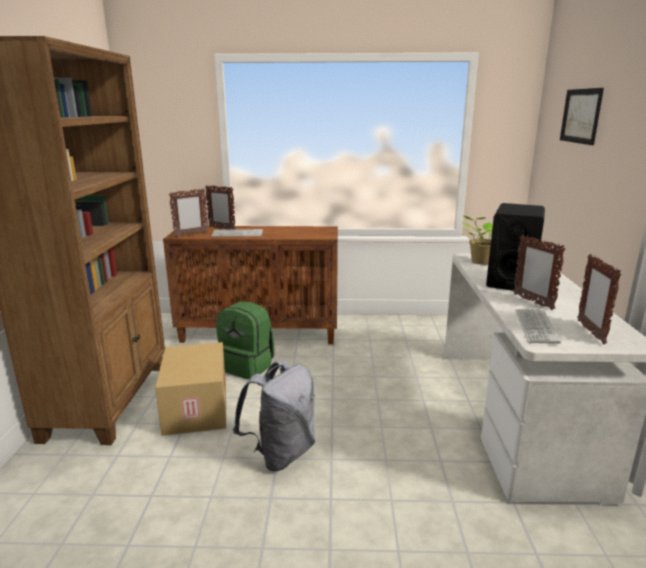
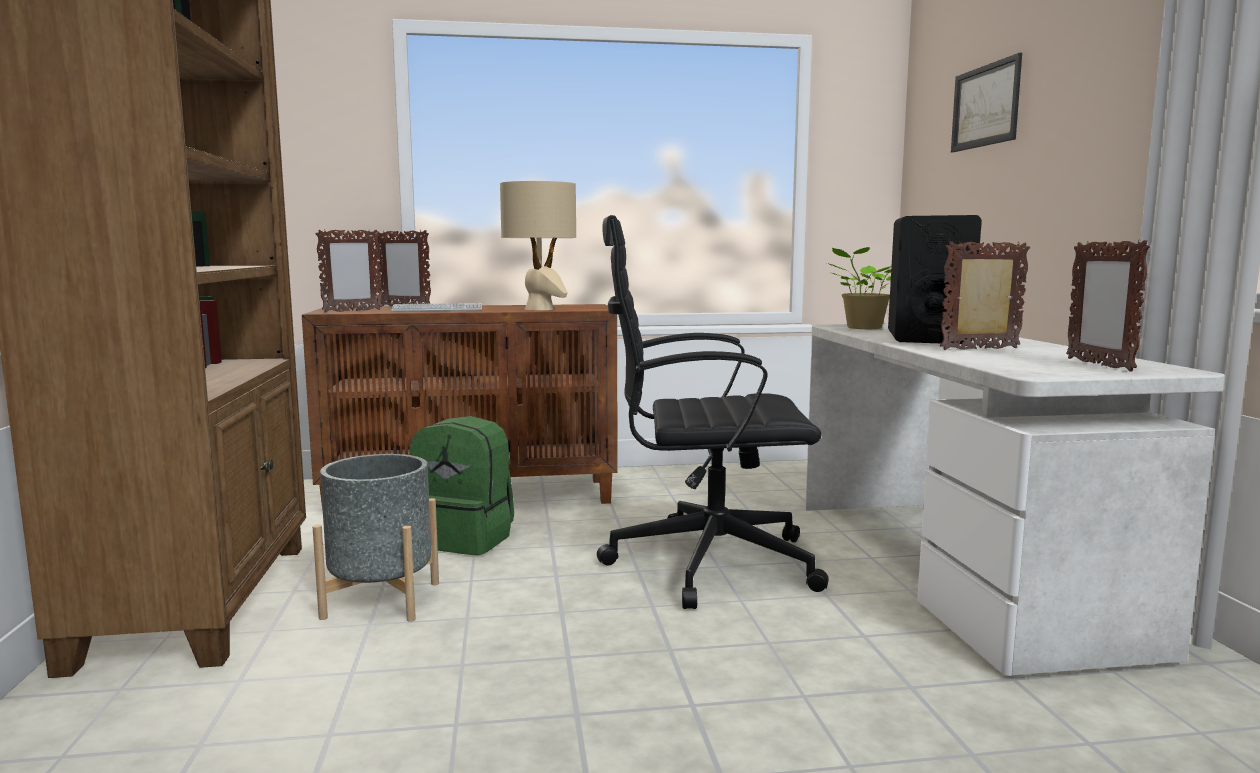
camera: 10 degrees left, 10 degrees down
(195, 407) = (381, 600): cardboard box -> grey planter
(281, 453) = (573, 650): grey backpack -> none
(294, 235) = (540, 309): none -> beige table lamp
(371, 396) = (705, 563): none -> black office chair
(532, 302) = (981, 349): picture frame -> picture frame turned 120 degrees clockwise
(536, 326) = (1011, 364): keyboard -> none

